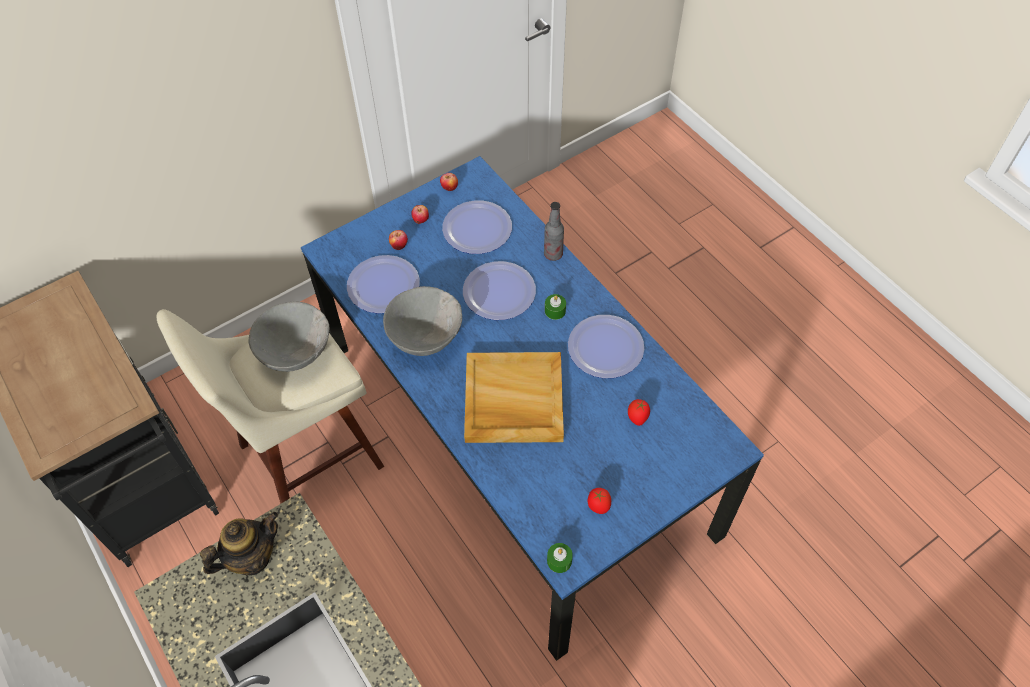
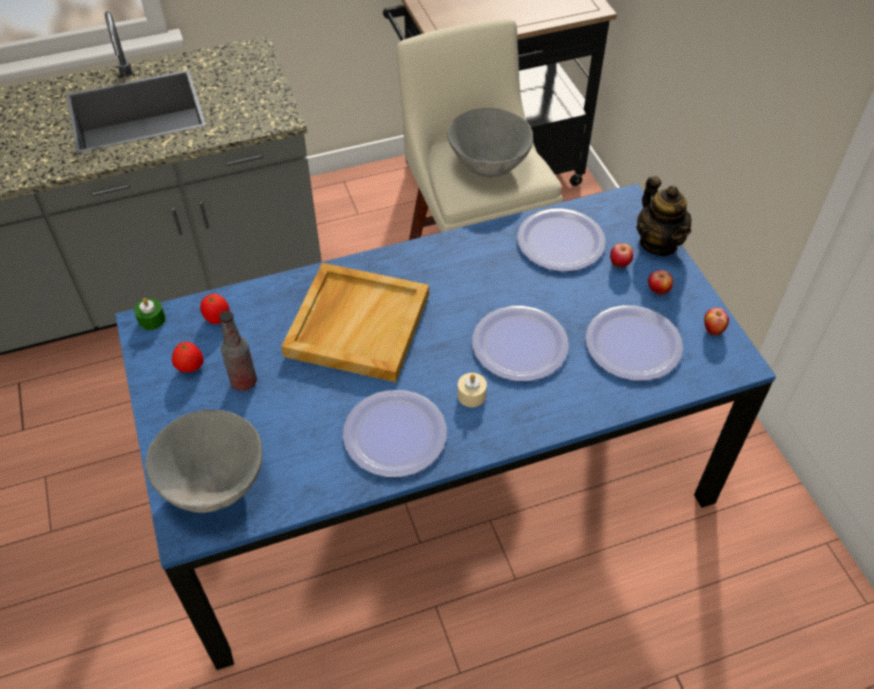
camera: 105 degrees right, 5 degrees down
(251, 557) = (260, 93): teapot -> teapot (658, 243)
(426, 340) = (470, 265): grey bowl -> grey bowl (214, 485)
(553, 254) = (568, 417): bottle -> bottle (244, 381)
(555, 311) = (471, 395): green candle -> beige candle
(637, 418) = (279, 438): tomato -> tomato (217, 319)

